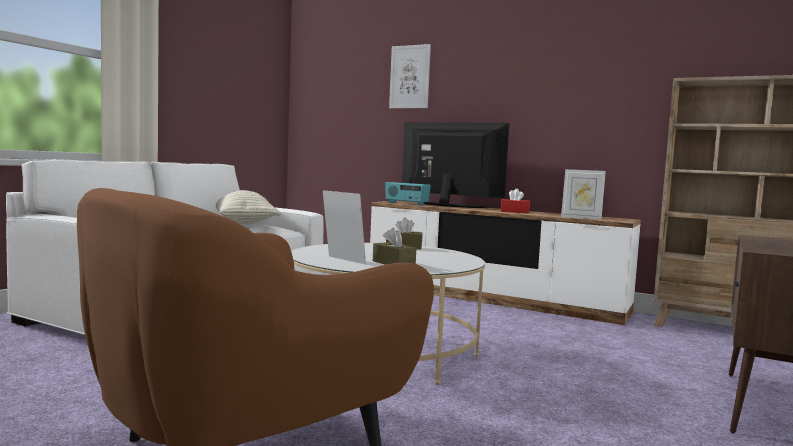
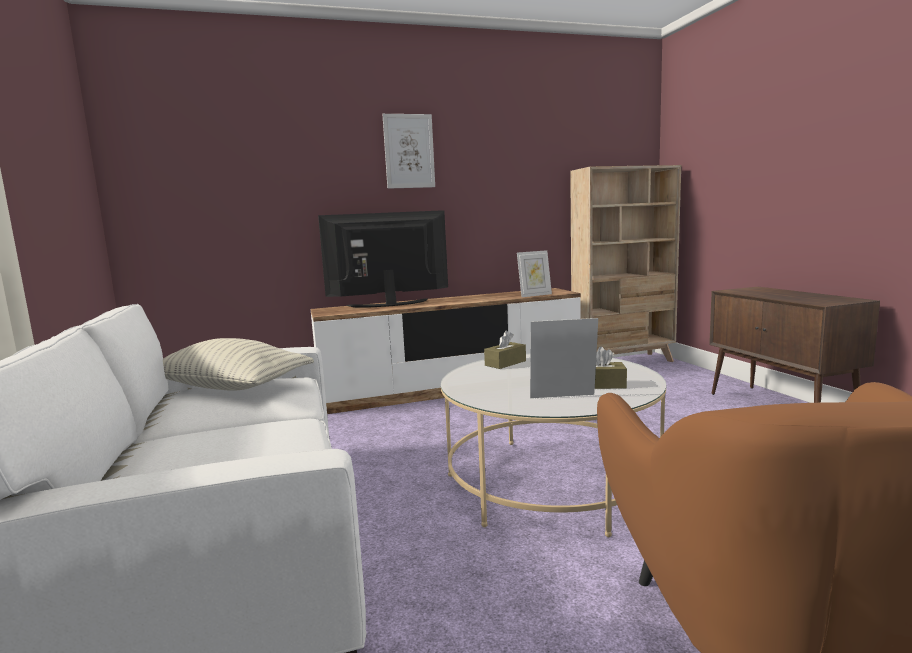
camera: 45 degrees left, 5 degrees up
(406, 204) = (354, 311): radio -> none
(410, 77) = (303, 159): picture -> picture (409, 151)
(515, 212) = (470, 299): red tissue box -> none

